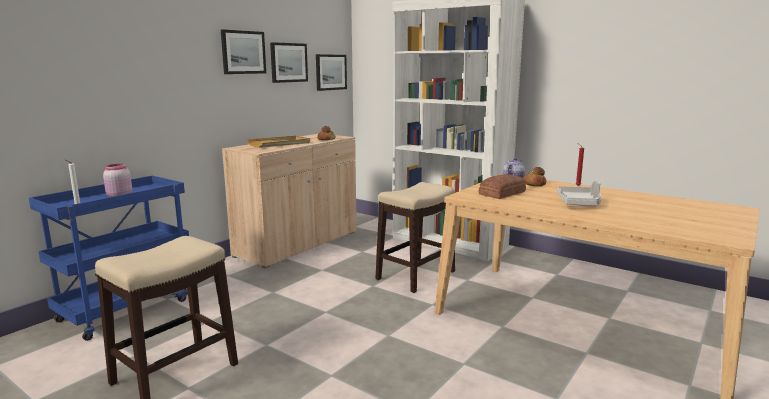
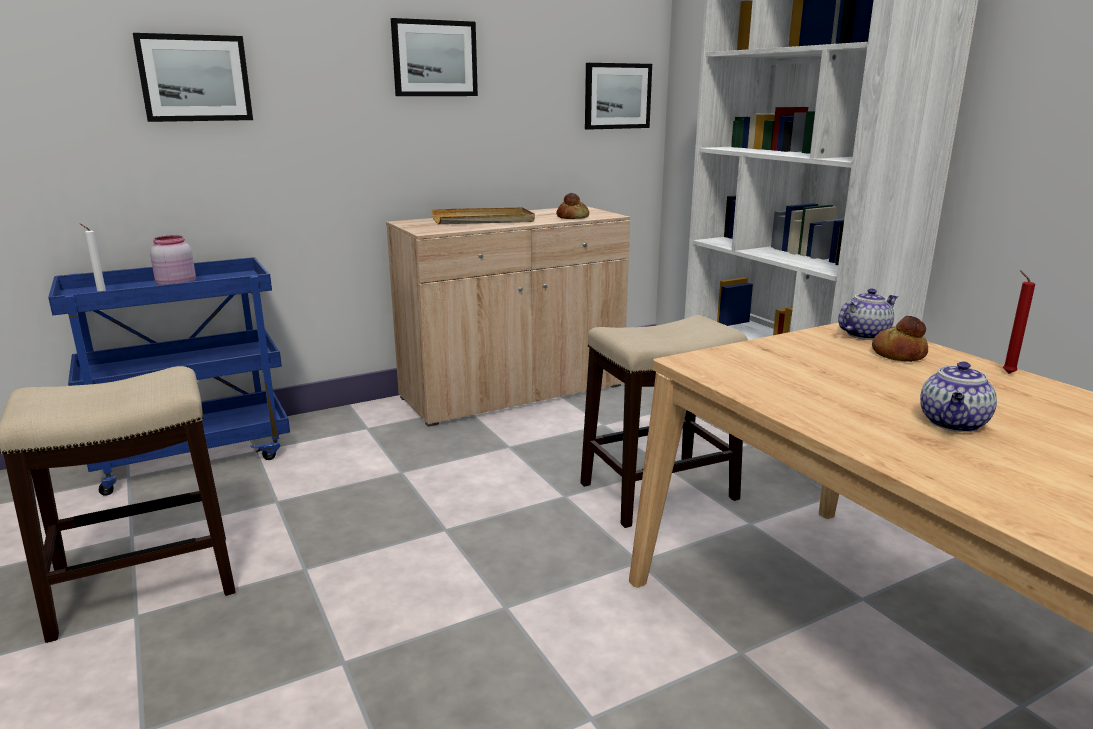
camera: 25 degrees right, 5 degrees up
(288, 62) = (527, 77): picture -> picture (195, 78)
(503, 193) = (793, 368): bread -> none
(579, 203) = (953, 424): grey tray -> teapot

